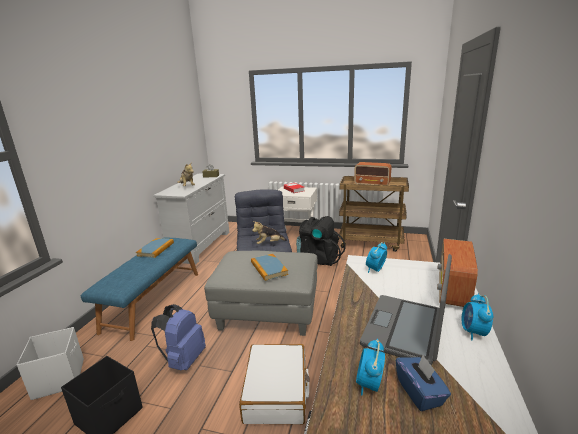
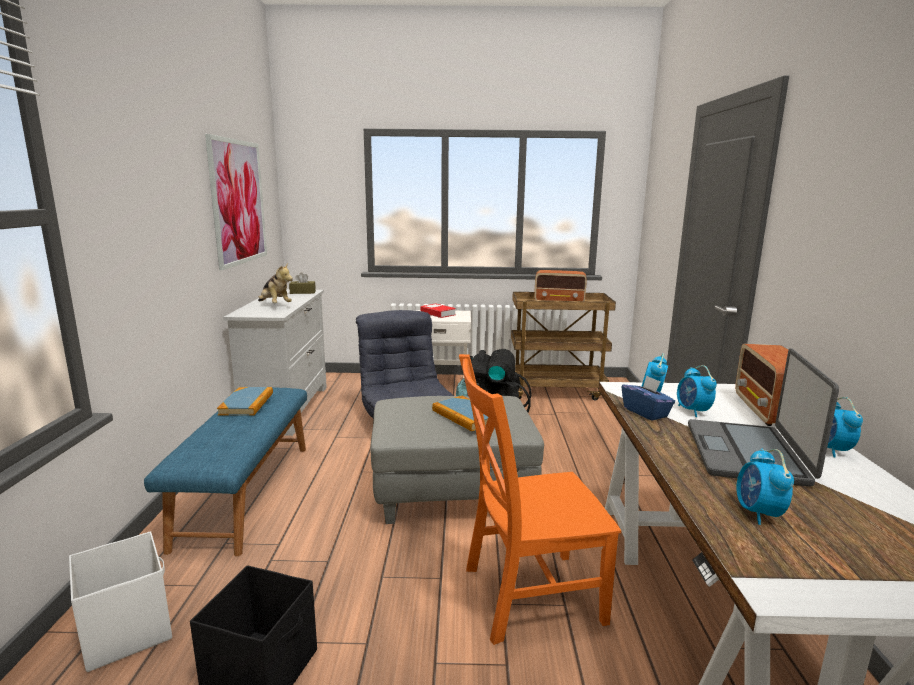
camera: 15 degrees left, 5 degrees down
(165, 124) = (238, 202): none -> picture
(183, 360) = (350, 572): blue backpack -> none
(269, 243) = (420, 393): plush toy -> none
(277, 391) = (526, 595): white suitcase -> orange chair
(394, 286) = (692, 411): none -> alarm clock
(420, 393) = (824, 514): blue tissue box -> blue tissue box (646, 412)

